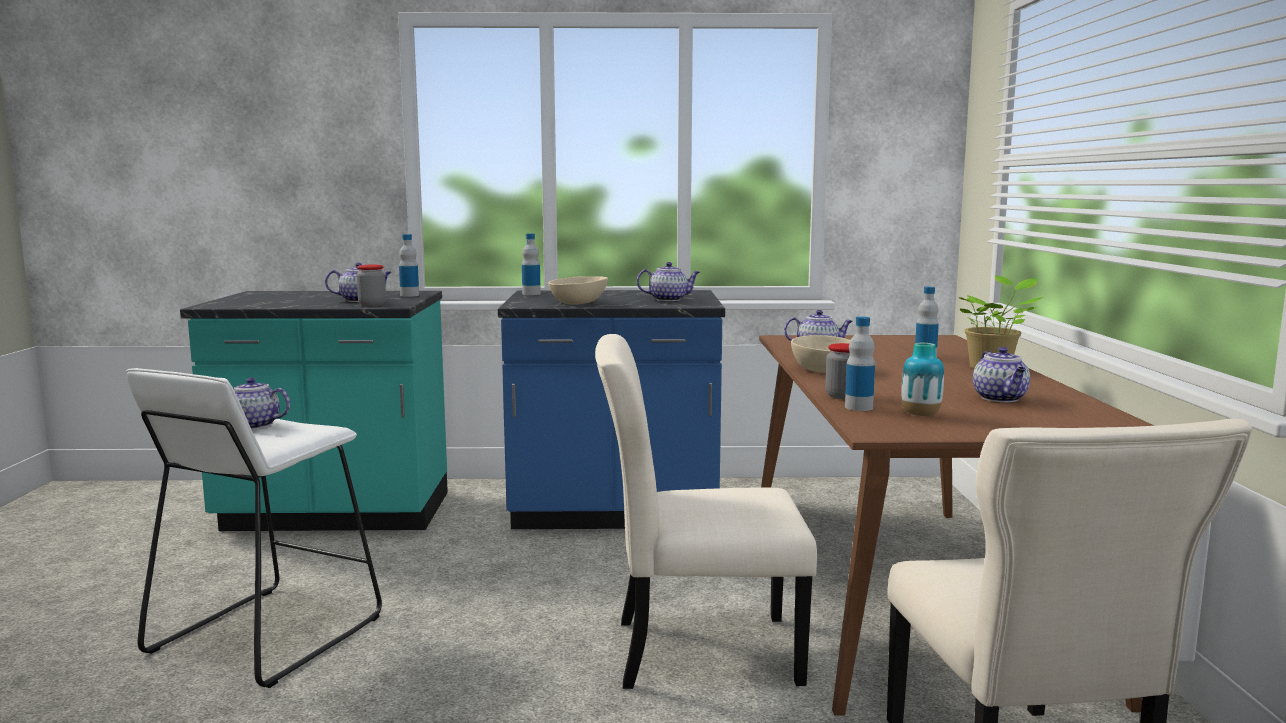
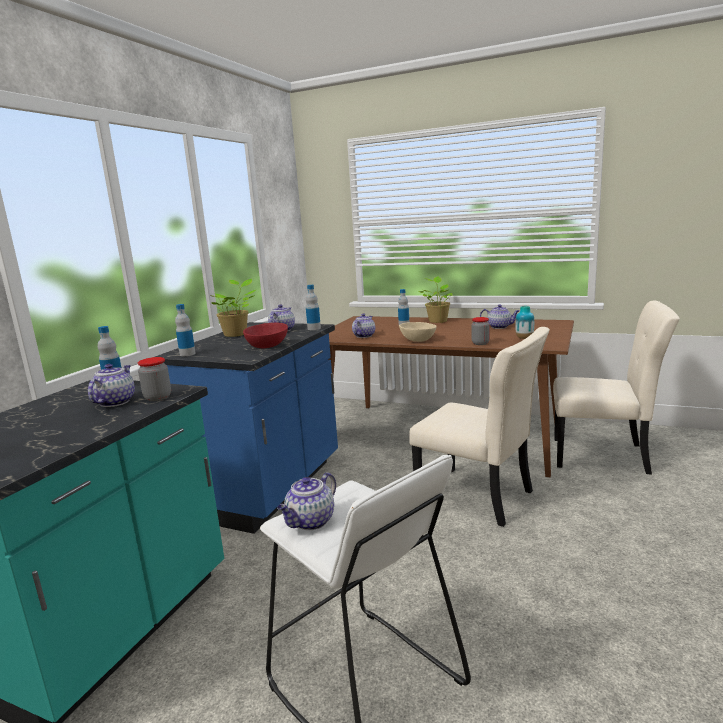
camera: 65 degrees left, 5 degrees up
(578, 303) = (267, 346): beige bowl -> red bowl
(636, 293) = (237, 334): none -> potted plant
(697, 651) = (478, 497): beige chair -> beige chair turned 75 degrees counterclockwise
(858, 407) = (505, 344): bottle -> bottle (314, 328)

